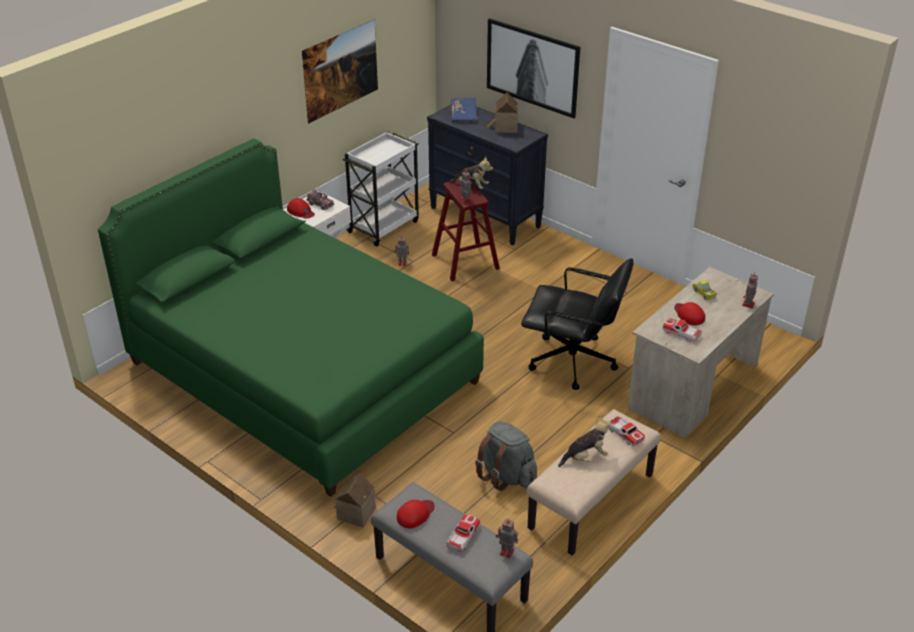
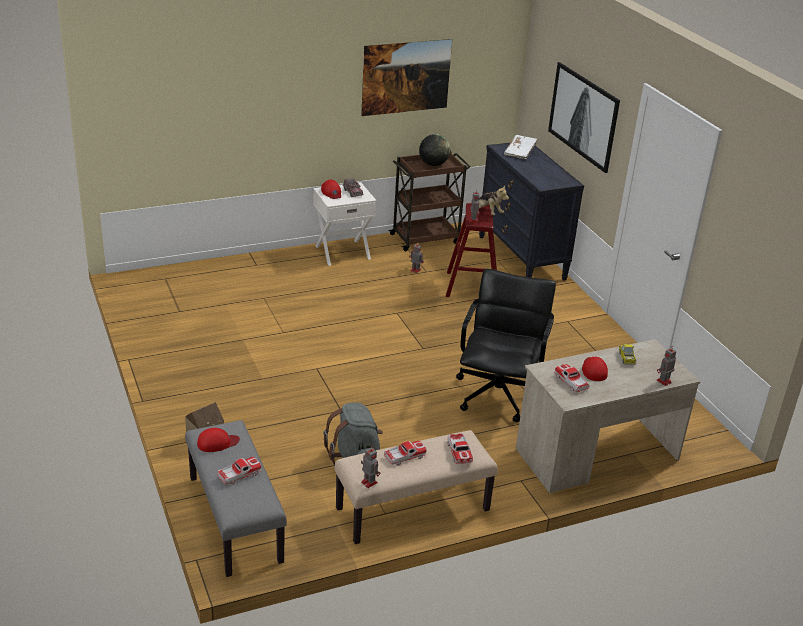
camera: 25 degrees right, 5 degrees down
(303, 372) = (259, 323): green bed -> none
(381, 151) = (433, 164): none -> globe
(384, 226) = (425, 238): white cart -> brown cart
(464, 116) = (520, 152): blue book -> white book
(504, 127) = (548, 170): toy house -> none
(506, 551) = (264, 500): toy robot -> toy robot (368, 482)
(573, 362) = (498, 394): black office chair -> black office chair turned 120 degrees counterclockwise
(585, 457) = (404, 456): plush toy -> toy car

